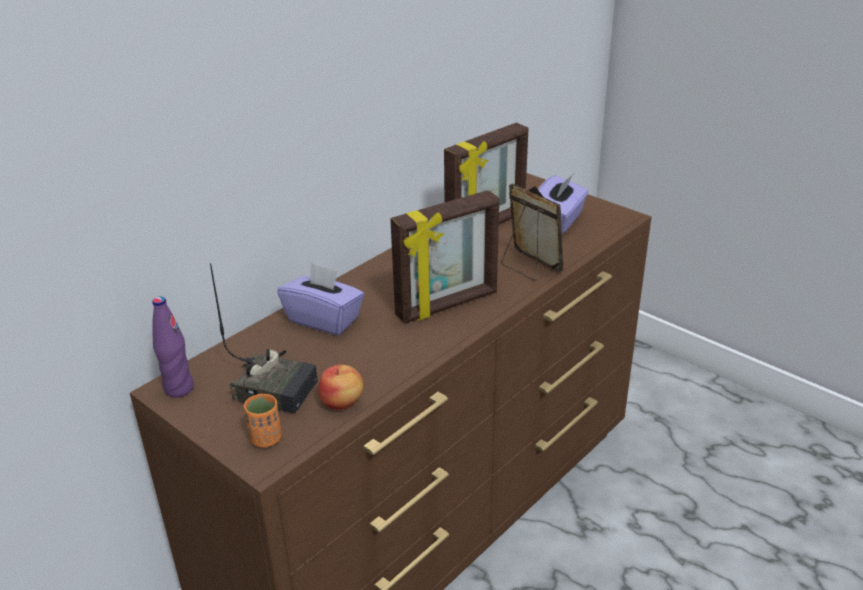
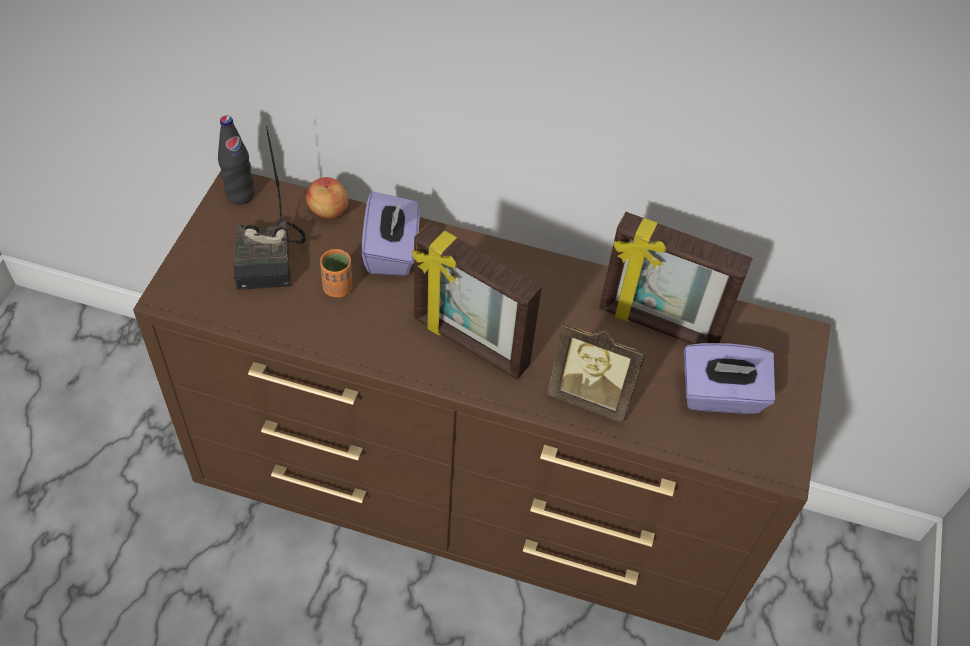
camera: 60 degrees right, 20 degrees up
(179, 388) = (240, 195): purple bottle -> black bottle
(266, 439) = (197, 284): orange cup -> orange cup (338, 288)
(342, 402) = (268, 318): apple -> apple (328, 211)
(529, 267) = (590, 396): picture frame -> picture frame turned 90 degrees clockwise

